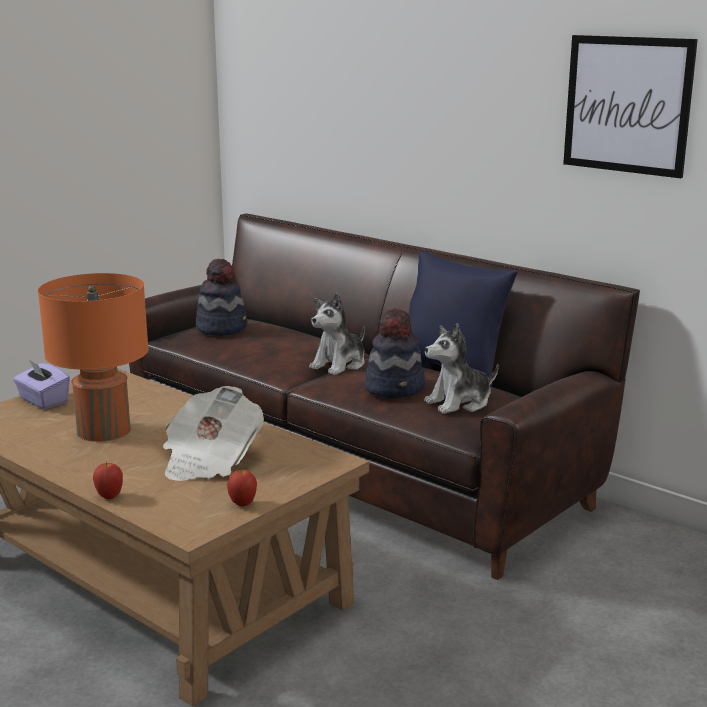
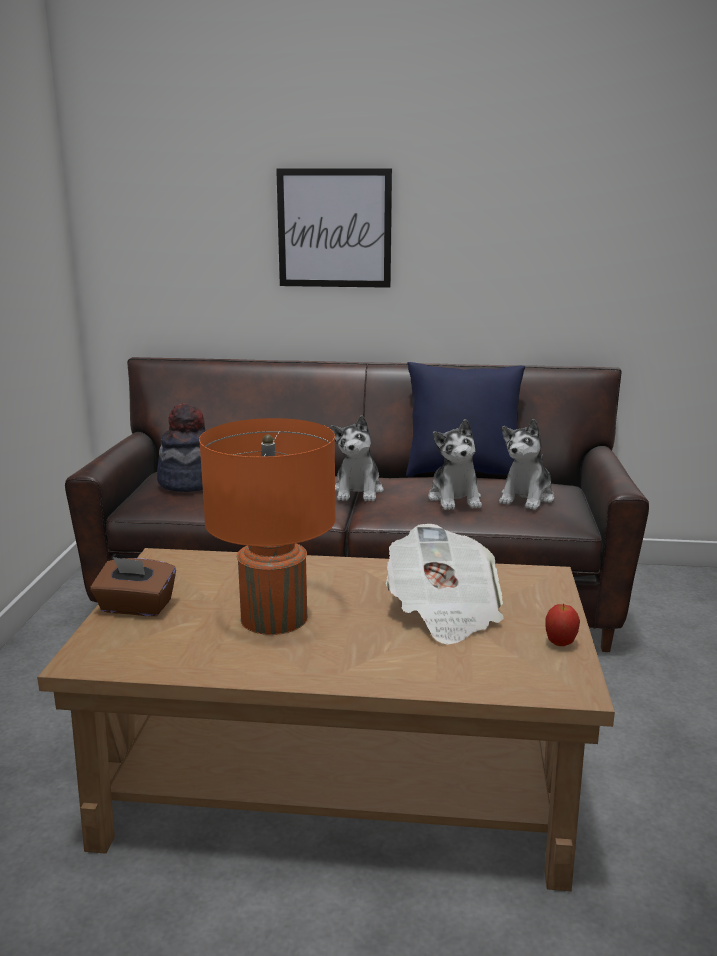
camera: 35 degrees left, 0 degrees up
(43, 401) = (136, 607): purple tissue box -> brown tissue box
(109, 496) = (425, 686): apple -> none
(395, 388) = (455, 498): hat -> plush toy
(627, 105) = (598, 202): picture -> picture (334, 228)

